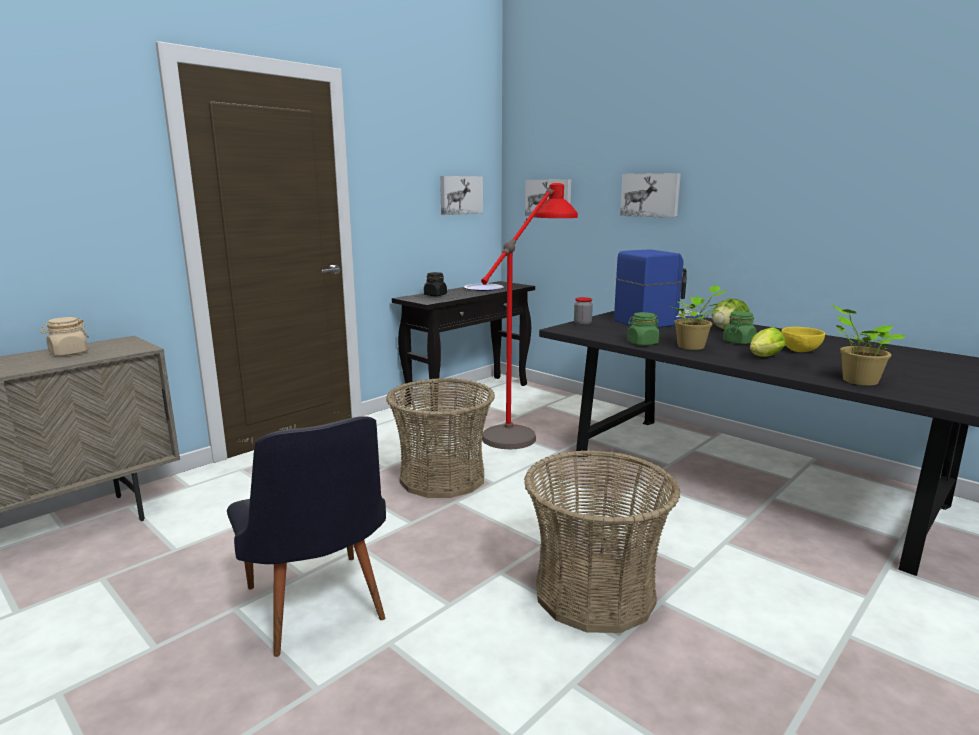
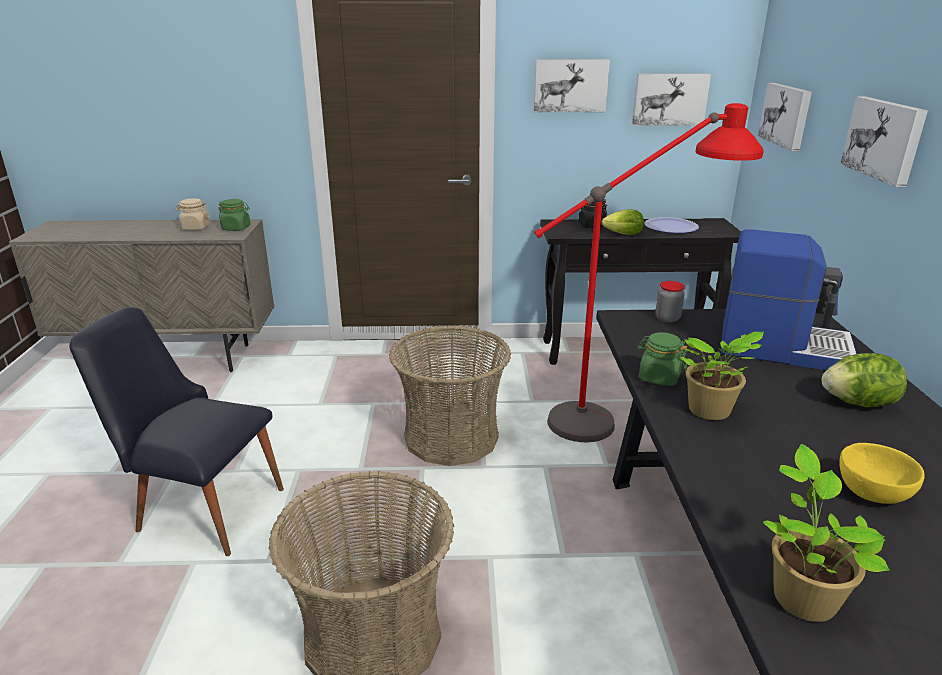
camera: 45 degrees right, 10 degrees up
(317, 612) = (200, 506): black chair -> black chair turned 90 degrees clockwise
(400, 185) = (570, 85): none -> picture
(738, 342) = (809, 432): green jar -> green jar (236, 228)
(763, 357) = (766, 476): lettuce -> lettuce (621, 234)

